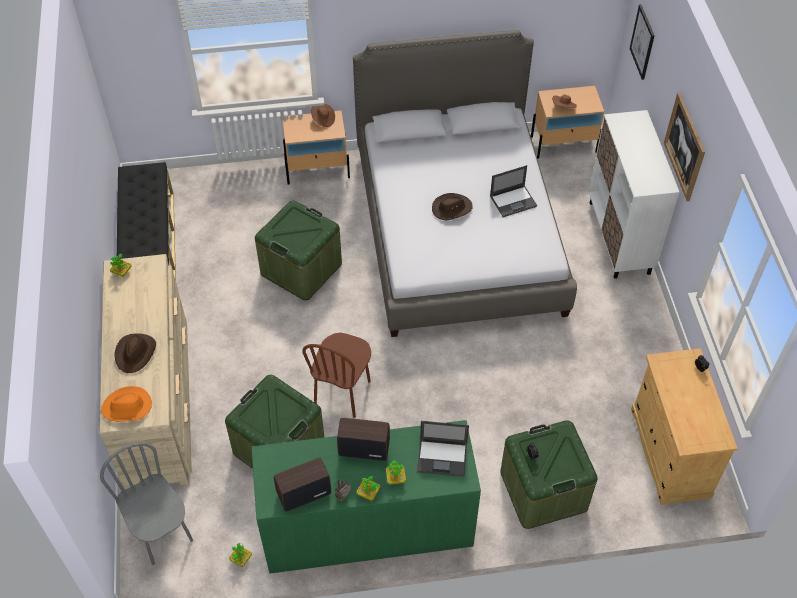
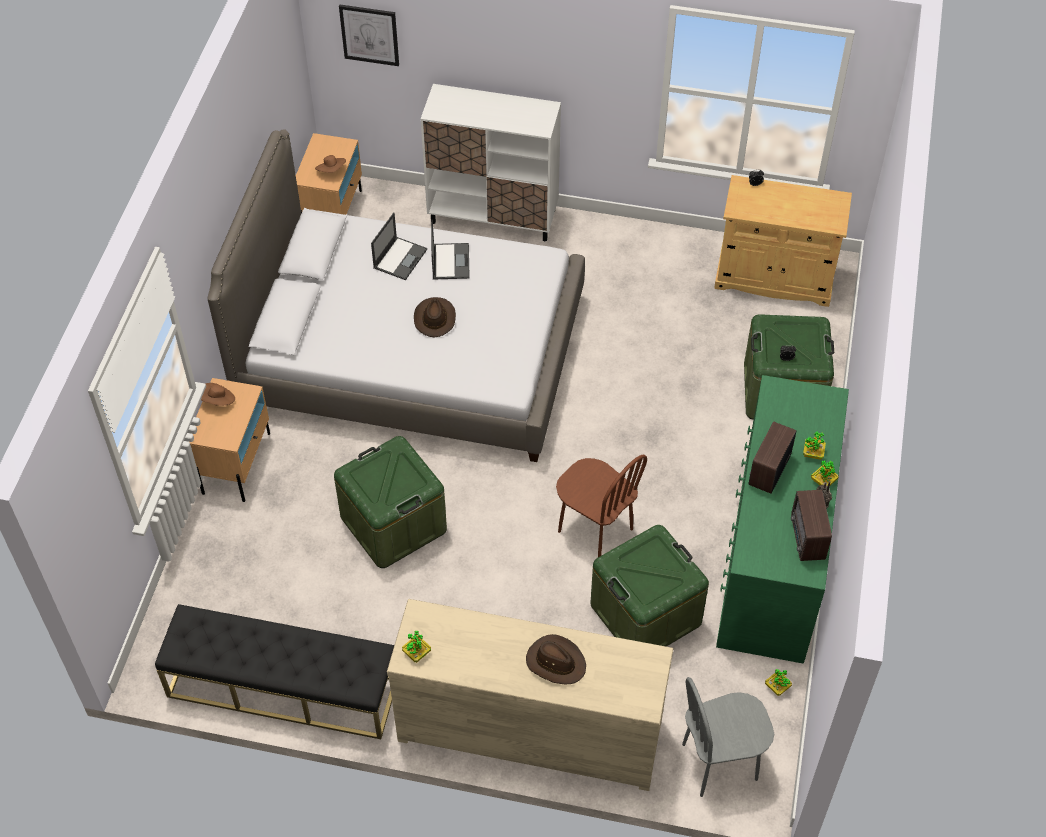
camera: 70 degrees left, 0 degrees up
(127, 407) = (633, 686): orange hat -> none
(443, 457) = (801, 407): laptop -> laptop (400, 258)
(684, 147) = (538, 61): picture -> none

